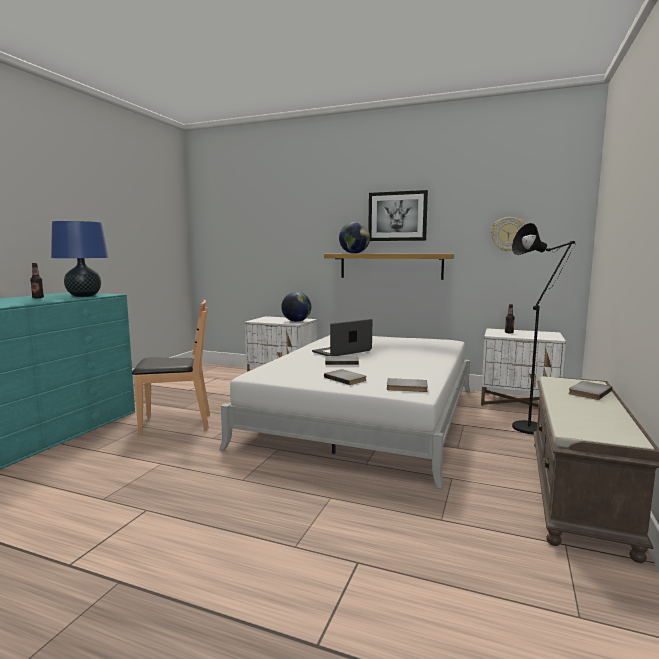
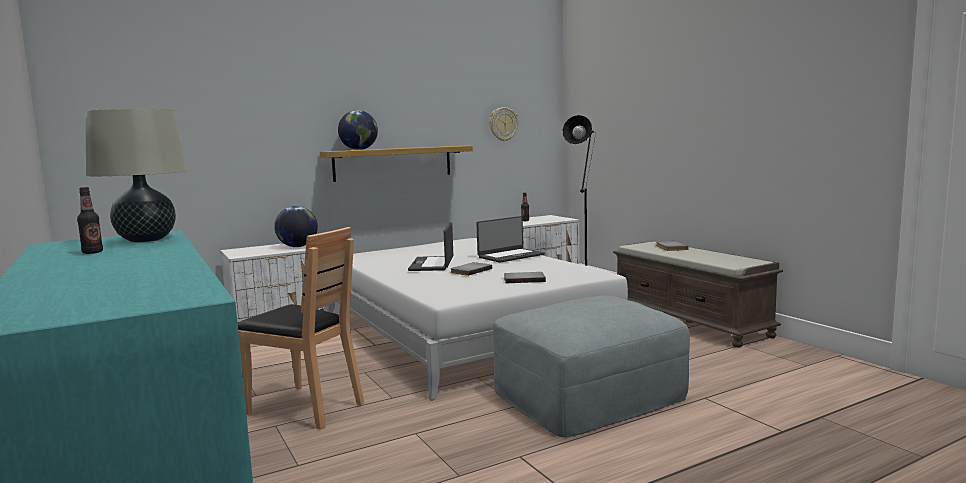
camera: 50 degrees left, 0 degrees up
(84, 296) = (146, 240): blue table lamp -> beige table lamp
(175, 424) = (305, 407): brown chair -> brown chair turned 90 degrees clockwise
(293, 500) = (588, 395): none -> grey ottoman
(397, 216) = (396, 104): picture -> none
(406, 387) = (582, 272): grey book -> none
(415, 359) = (510, 256): none -> laptop

